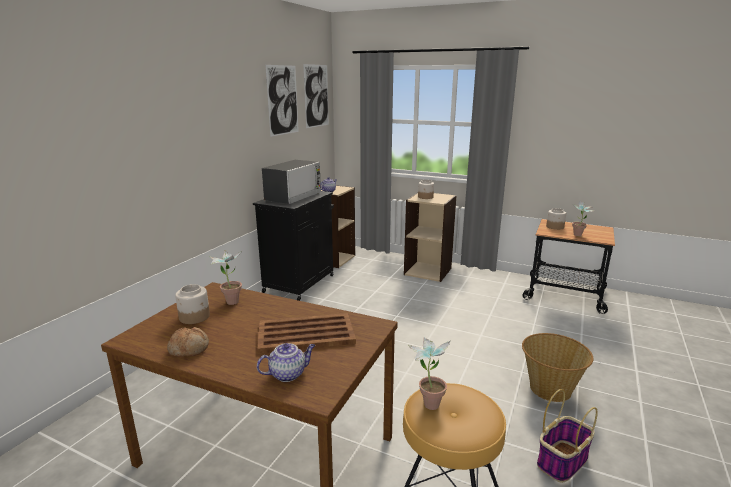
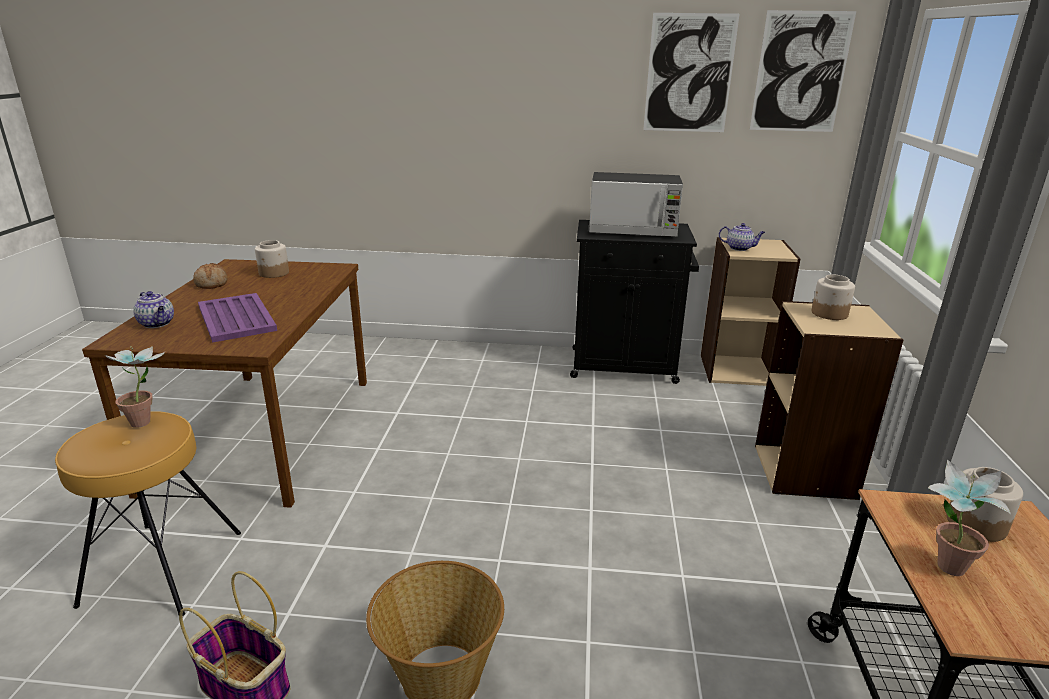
camera: 70 degrees right, 5 degrees up
(231, 300) = (313, 278): potted plant -> none
(307, 334) = (236, 318): brown tray -> purple tray

